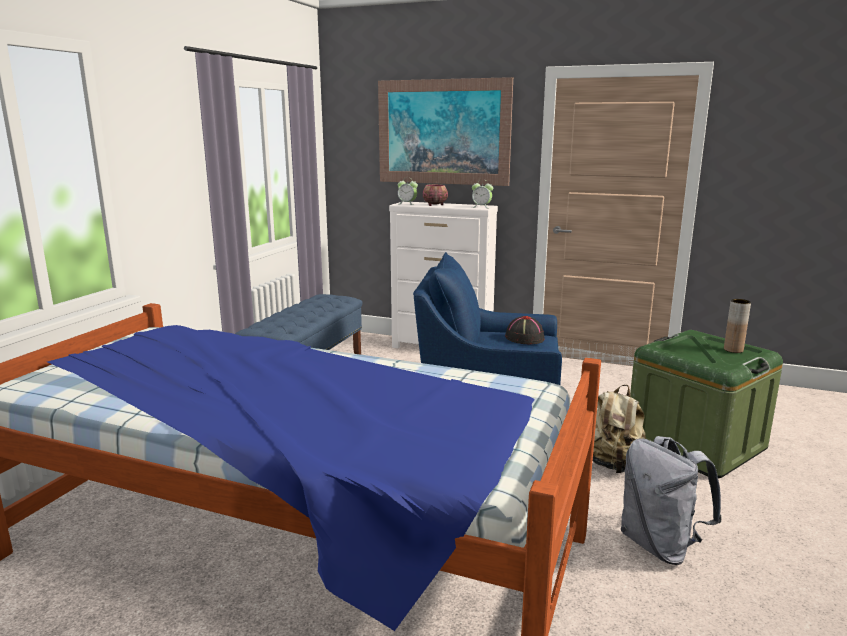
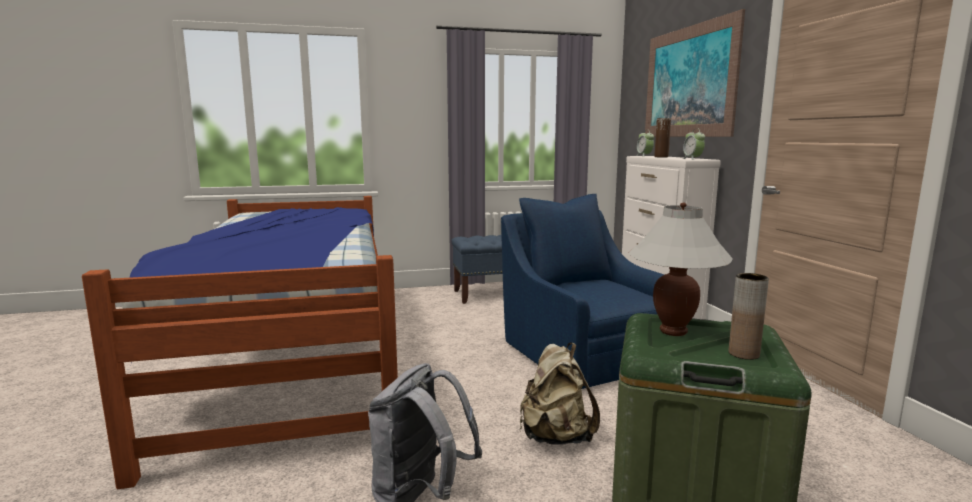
camera: 55 degrees right, 5 degrees down
(434, 205) = (661, 157): bowl -> brown vase
(524, 338) = (620, 292): black hat -> none
(683, 350) = (673, 331): none -> white table lamp

